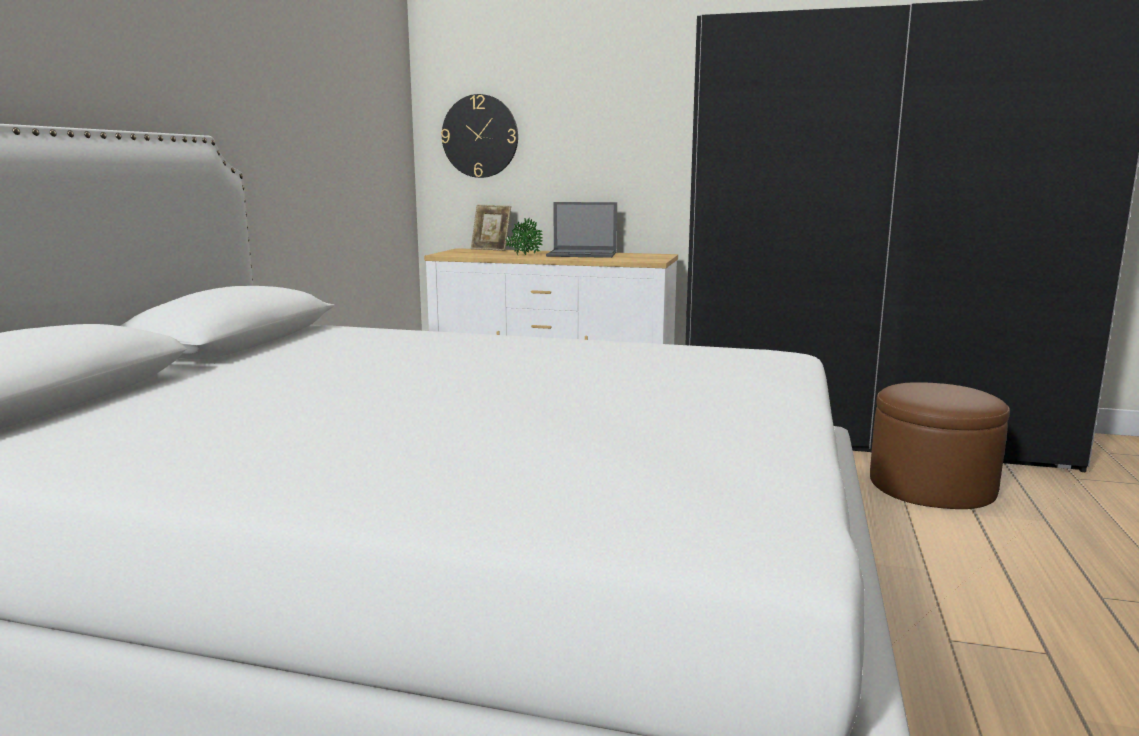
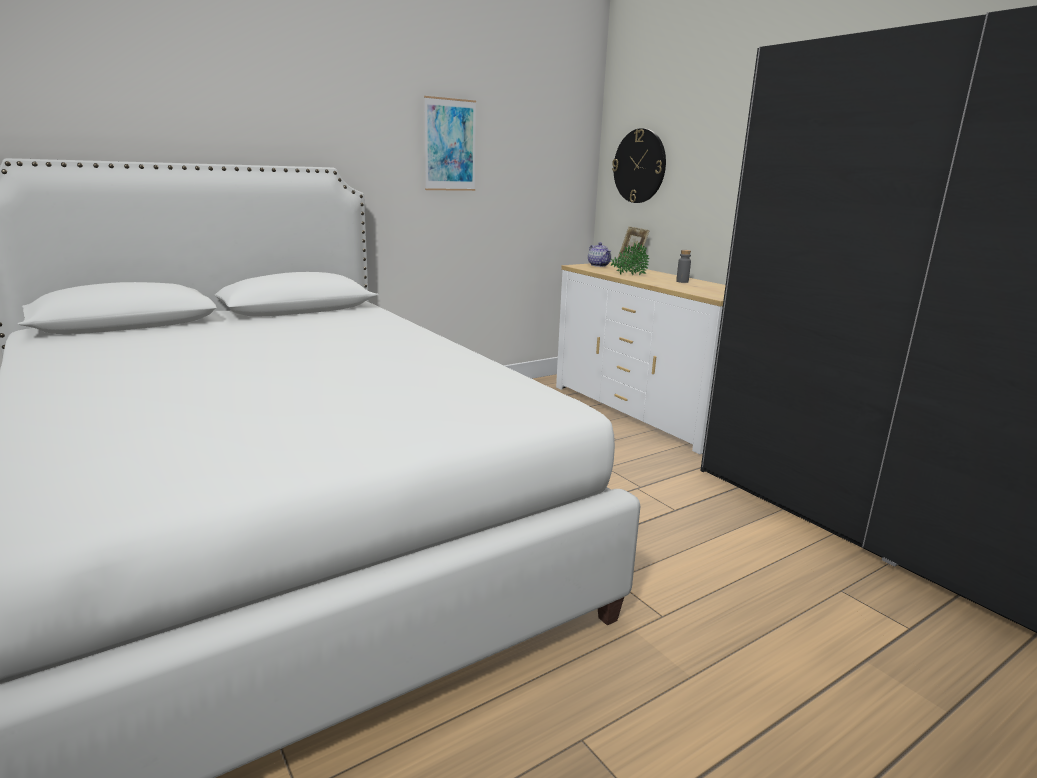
camera: 40 degrees right, 5 degrees up
(297, 108) = (450, 145): none -> picture
(460, 251) = (599, 265): none -> teapot
(583, 254) = (682, 281): laptop -> grey bottle
(931, 486) = (872, 612): brown ottoman -> none

